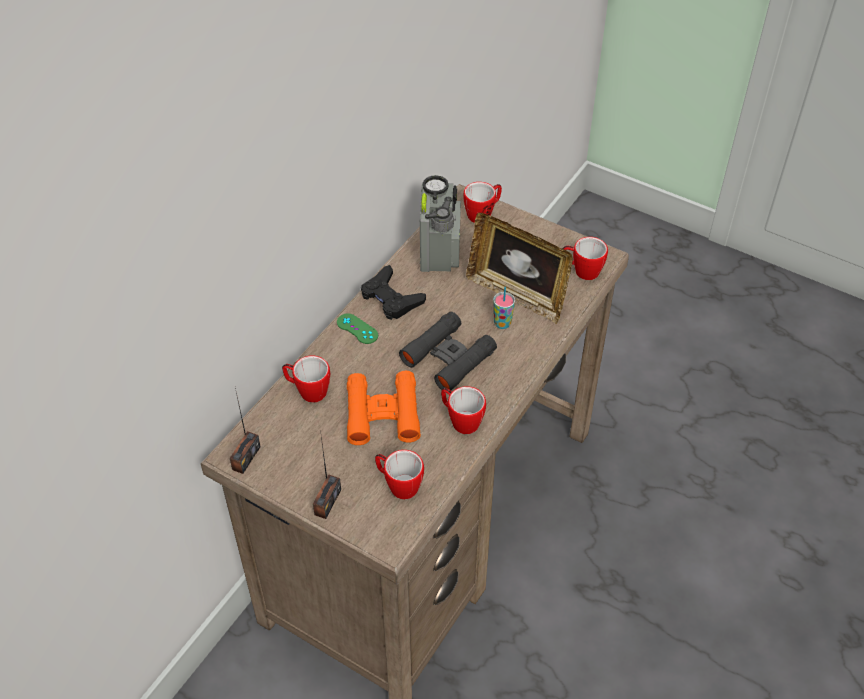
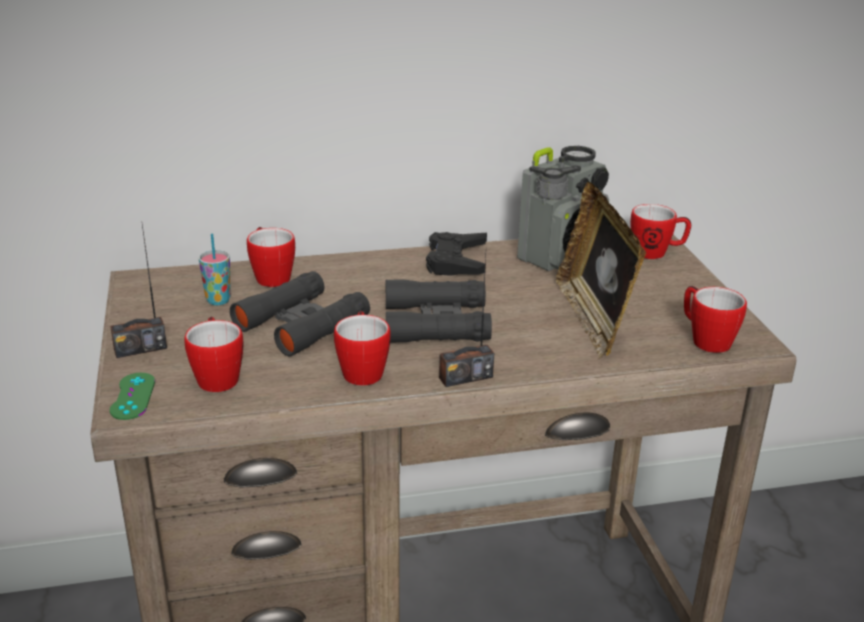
camera: 45 degrees right, 20 degrees down
(246, 458) = (143, 286): radio -> radio (465, 377)
(357, 329) = (388, 263): green game controller -> green game controller (133, 396)
(382, 413) = (301, 324): orange binoculars -> black binoculars
(502, 323) = (538, 330): cup -> cup (218, 300)

